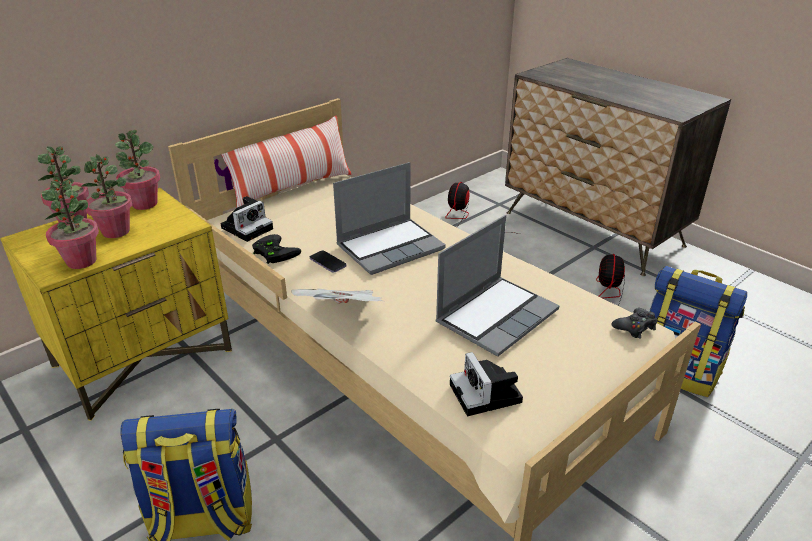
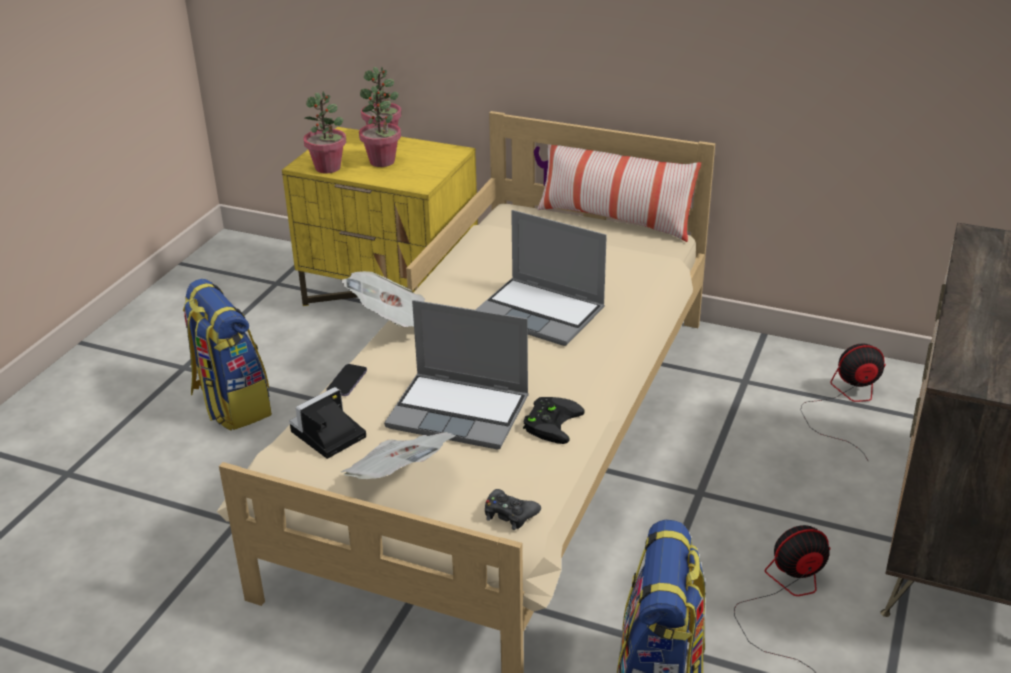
camera: 65 degrees right, 0 degrees up
(144, 204) = (438, 154): potted plant -> none
(248, 227) = (506, 226): camera -> none
(273, 252) = (473, 254): black game controller -> black game controller (551, 421)
(328, 263) = (478, 288): phone -> phone (347, 382)
(569, 368) = (399, 478): none -> newspaper

